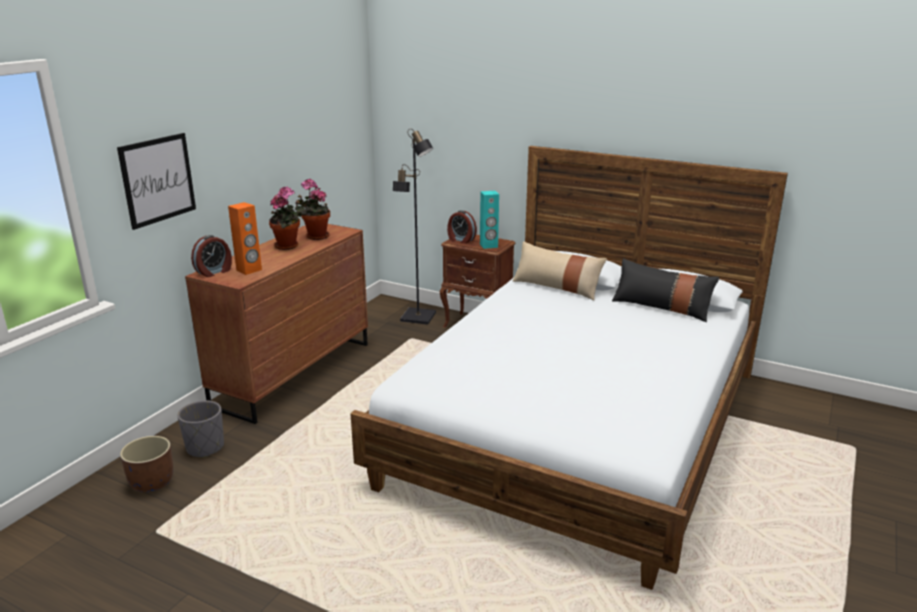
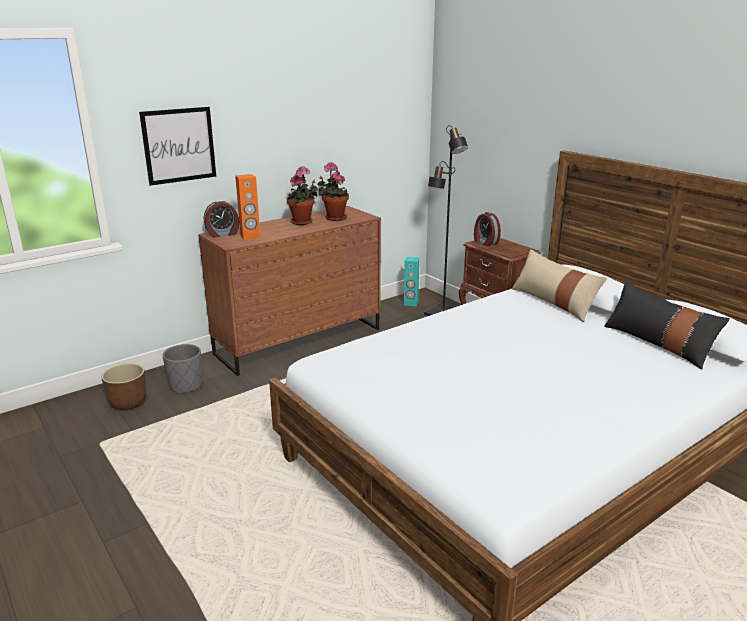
camera: 25 degrees right, 0 degrees up
(488, 246) = (507, 251): turquoise speaker -> turquoise speaker (411, 303)

